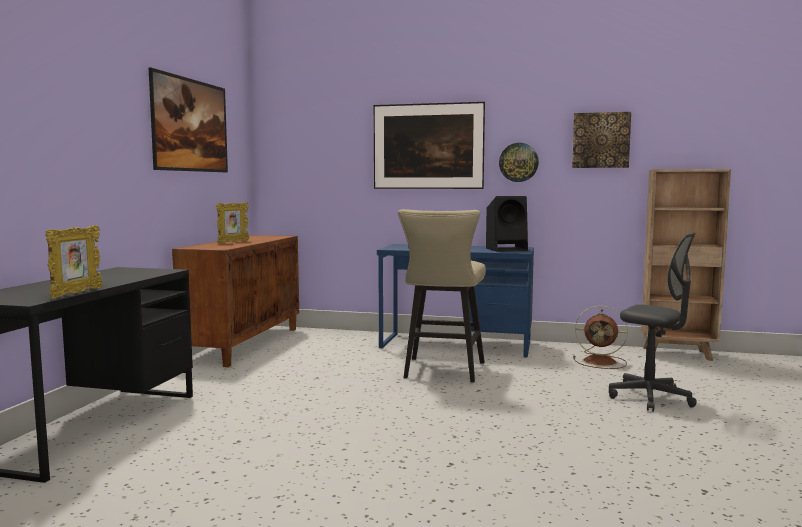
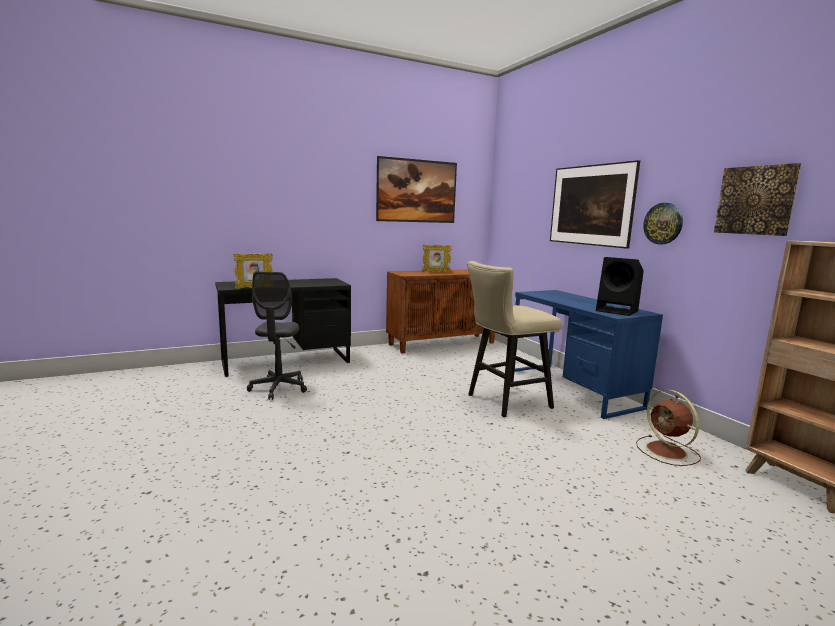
camera: 50 degrees right, 5 degrees up
(650, 398) = (615, 499): grey office chair -> grey office chair (278, 388)

